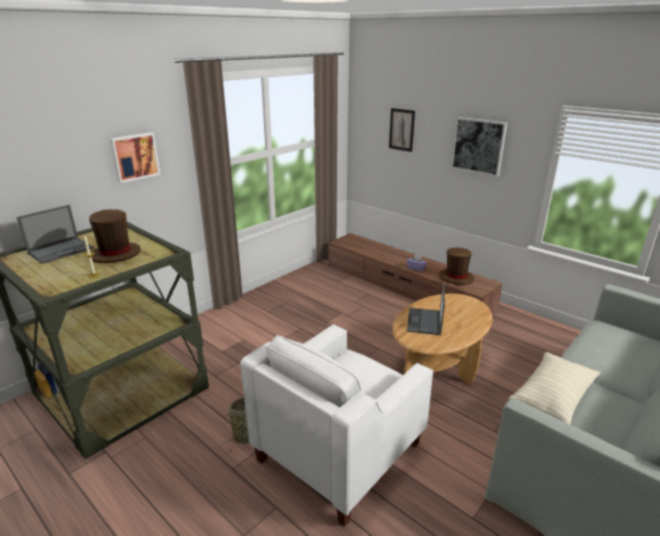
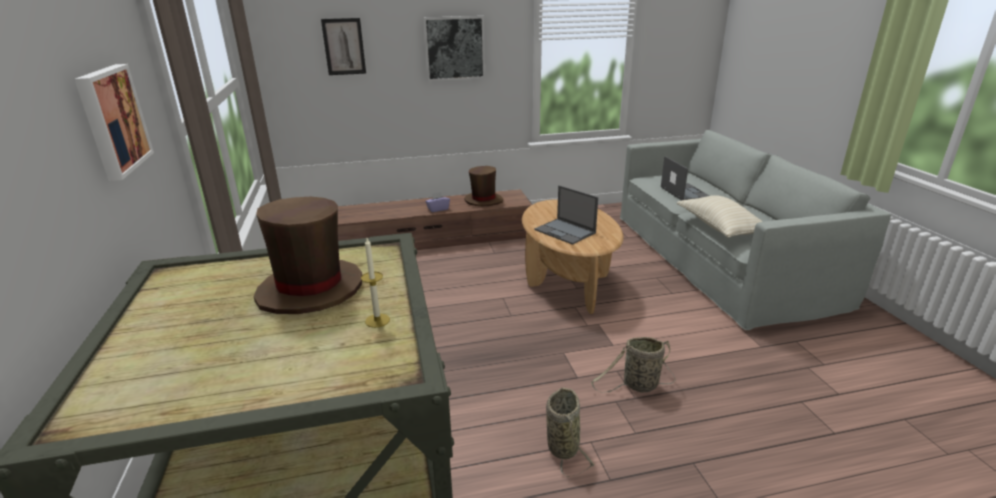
camera: 55 degrees left, 0 degrees up
(61, 250) = (178, 344): laptop -> laptop (684, 192)
(338, 451) = (638, 385): white armchair -> basket

